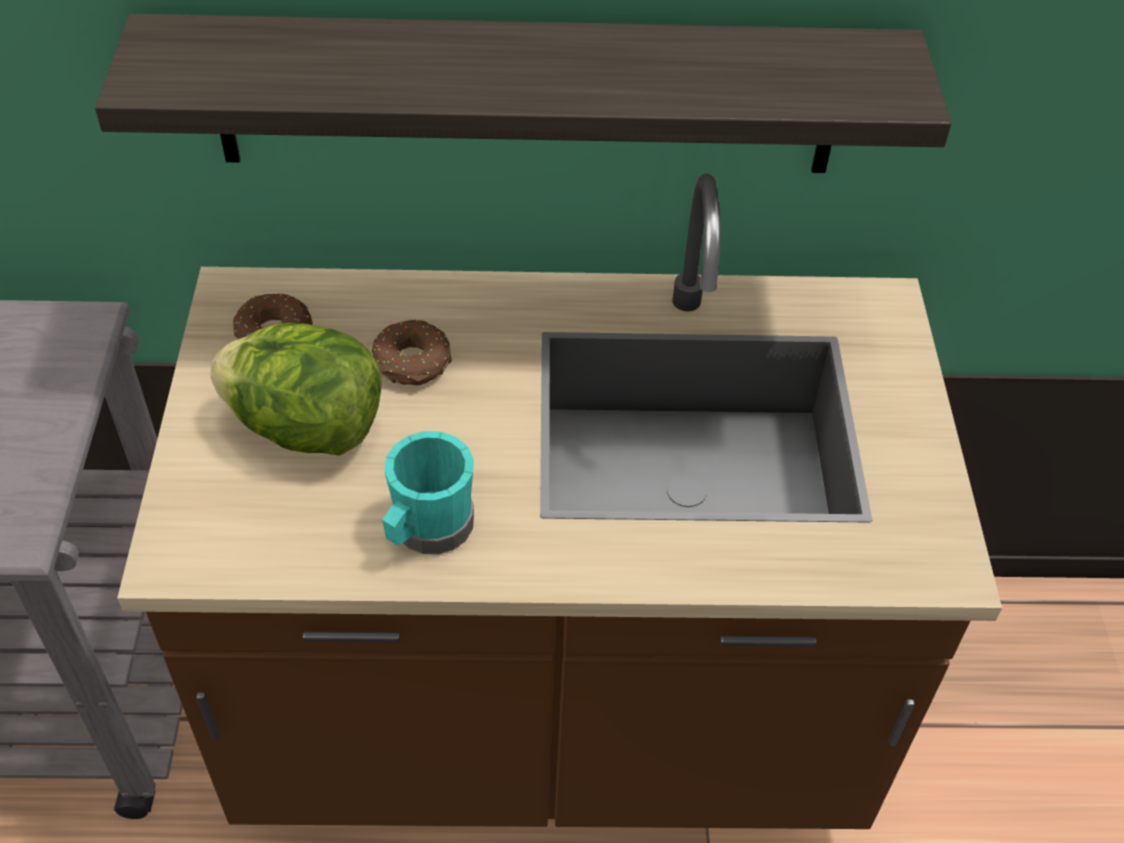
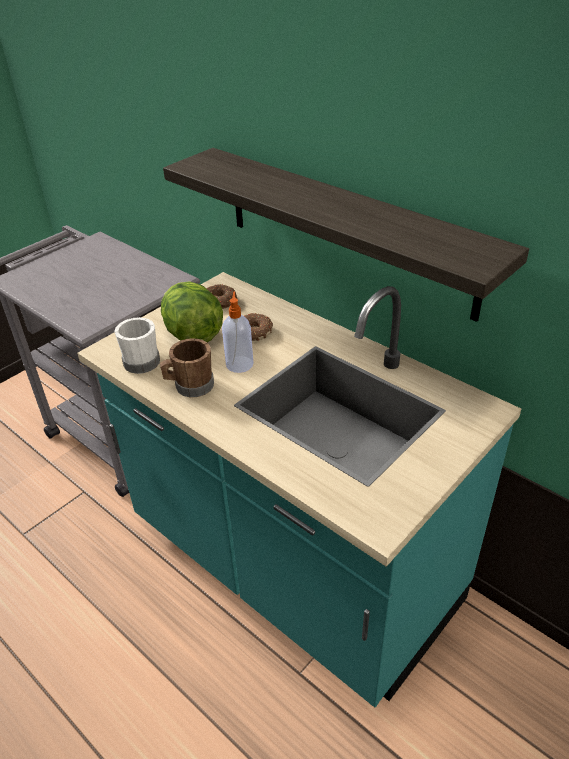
camera: 45 degrees right, 10 degrees down
(275, 532) = (143, 360): none -> white mug
(427, 529) = (190, 386): turquoise mug -> brown mug
(459, 436) = (239, 364): none -> soap dispenser
(550, 719) = (291, 564): brown counter -> turquoise counter

